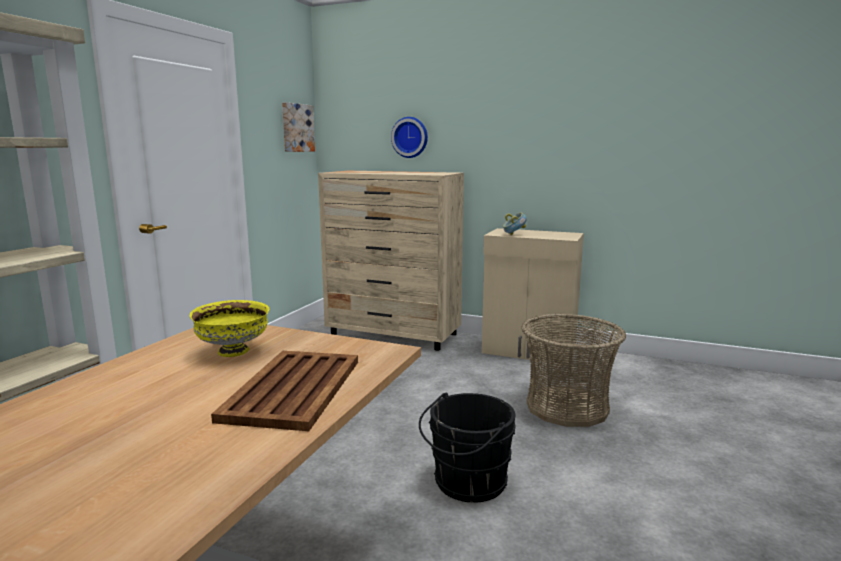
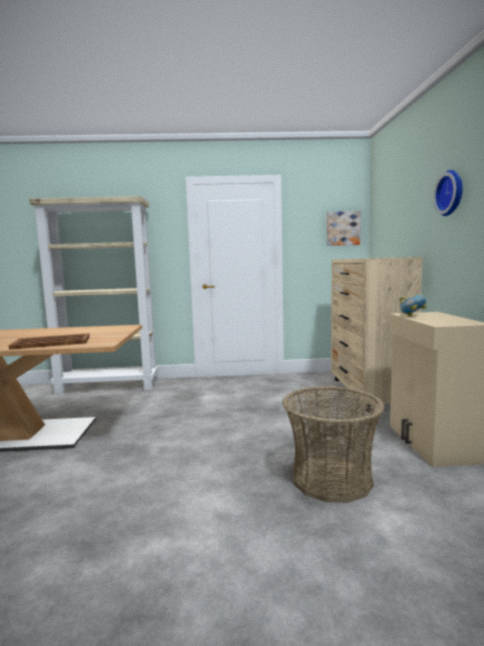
camera: 65 degrees right, 5 degrees down
(234, 352) = (95, 332): yellow bowl -> none
(410, 137) = (402, 228): wall clock -> wall clock (451, 193)
(467, 483) = (178, 461): black bucket -> none

